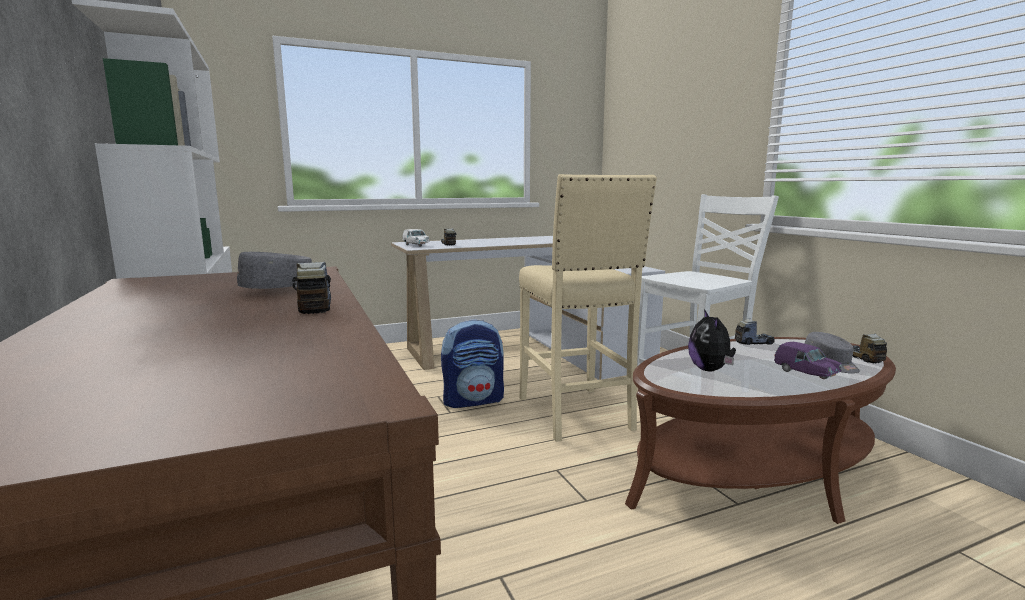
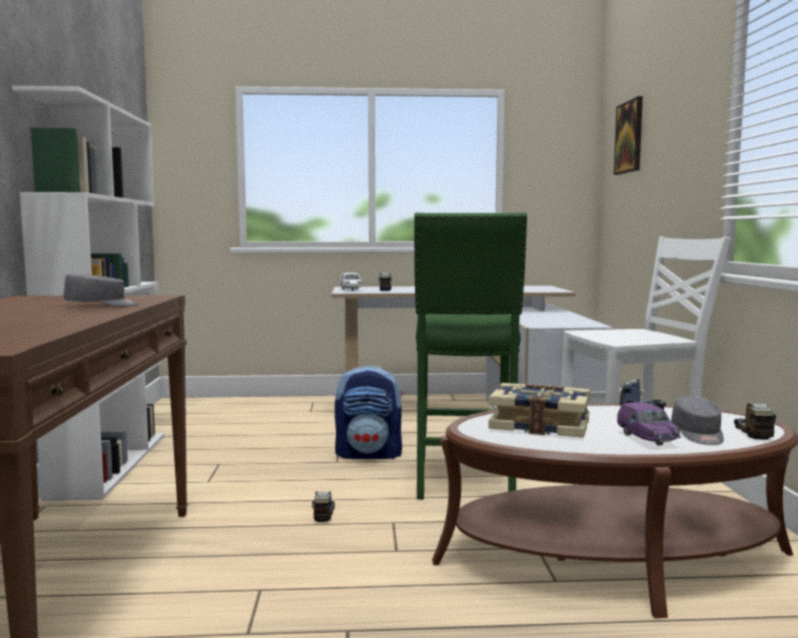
camera: 20 degrees right, 5 degrees down
(314, 307) = (91, 314): toy truck -> toy truck (323, 514)
(575, 414) = (463, 479): beige stool -> green stool
(642, 110) = (629, 137): none -> picture
(710, 370) = (540, 425): plush toy -> book

